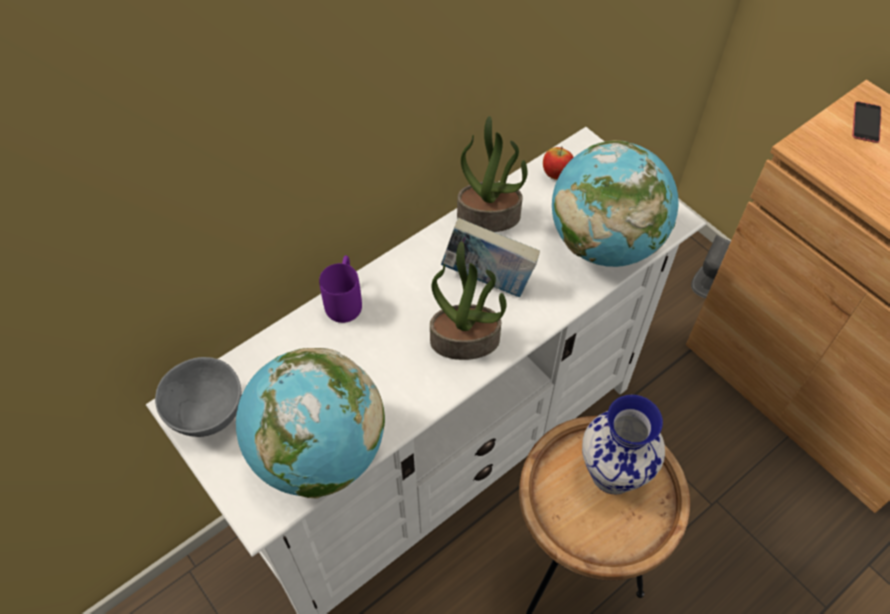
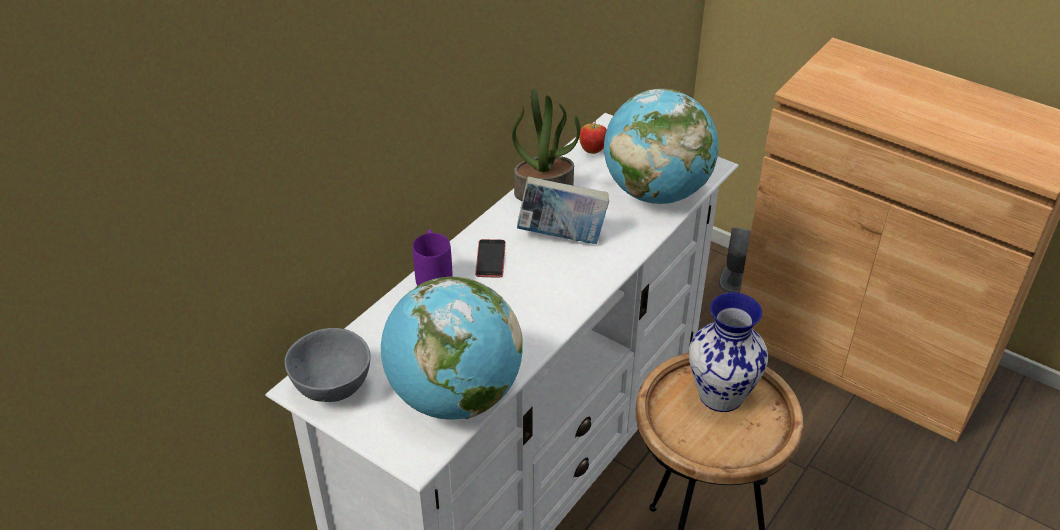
camera: 15 degrees left, 15 degrees down
(465, 340) = (559, 285): potted plant -> none
(866, 122) = (844, 65): phone -> phone (490, 258)

